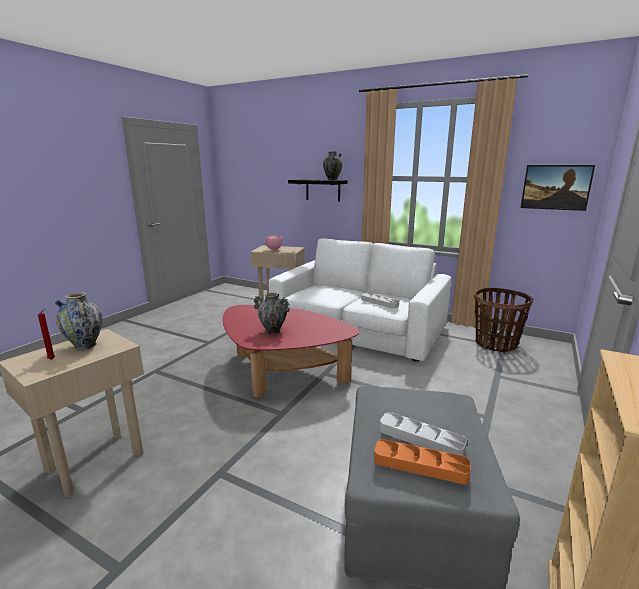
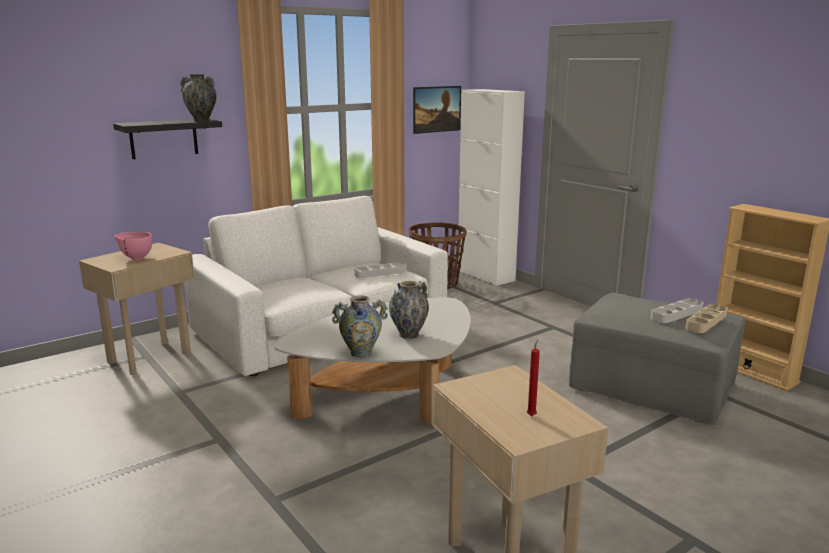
camera: 65 degrees left, 0 degrees up
(85, 346) = (495, 396): vase -> vase (361, 353)
(282, 373) = (389, 397): red coffee table -> white coffee table
(420, 465) = (706, 322): orange tray -> beige tray
(554, 359) = (485, 276): none -> white cabinet

